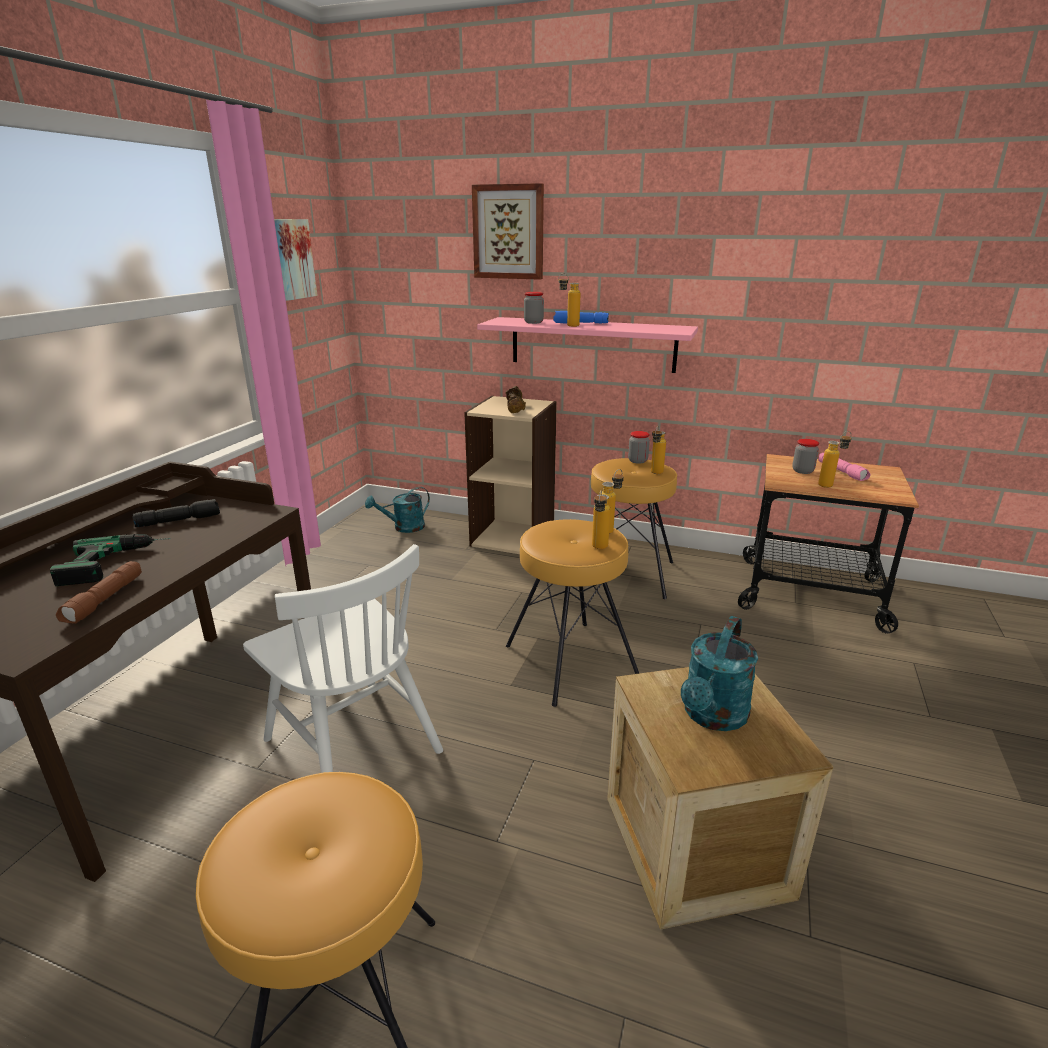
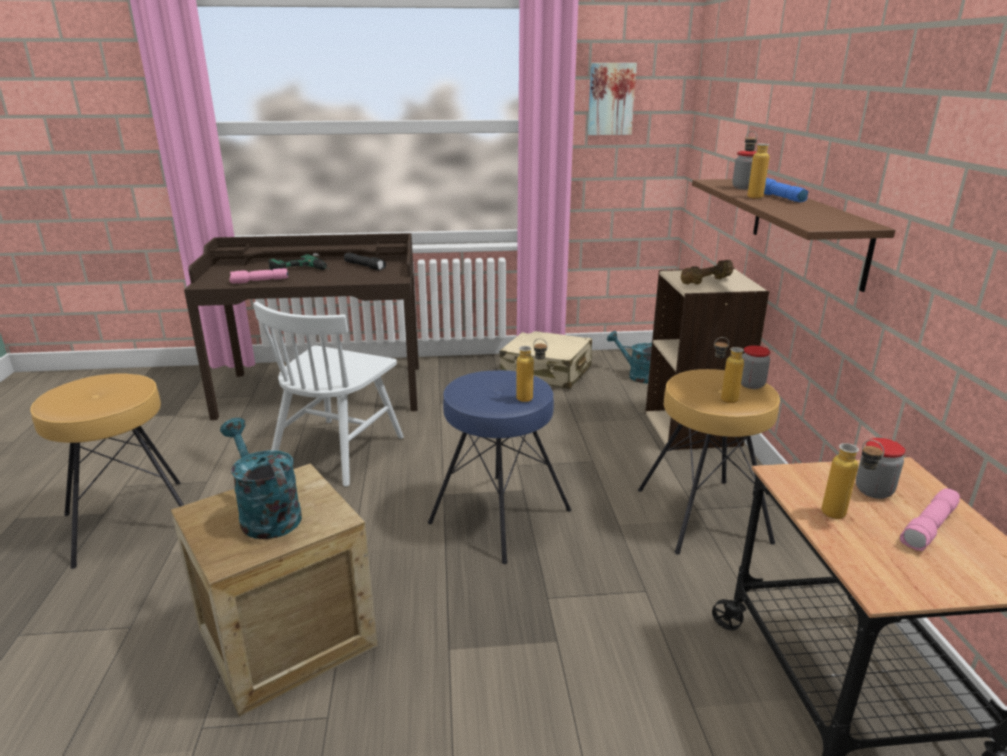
camera: 65 degrees right, 0 degrees up
(105, 600) = (259, 281): brown flashlight -> pink flashlight
(339, 565) = (546, 372): none -> beige suitcase
(508, 232) = (775, 79): picture -> none
(570, 661) = (499, 516): brown stool -> blue stool
(592, 344) = (807, 229): pink shelf -> brown shelf
(598, 549) = (481, 402): bottle -> none
(712, 717) = (265, 514): turquoise watering can -> turquoise watering can turned 45 degrees clockwise

